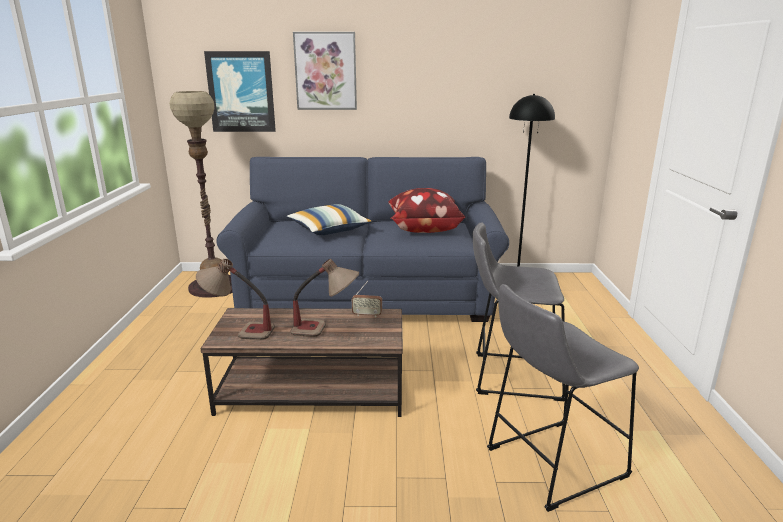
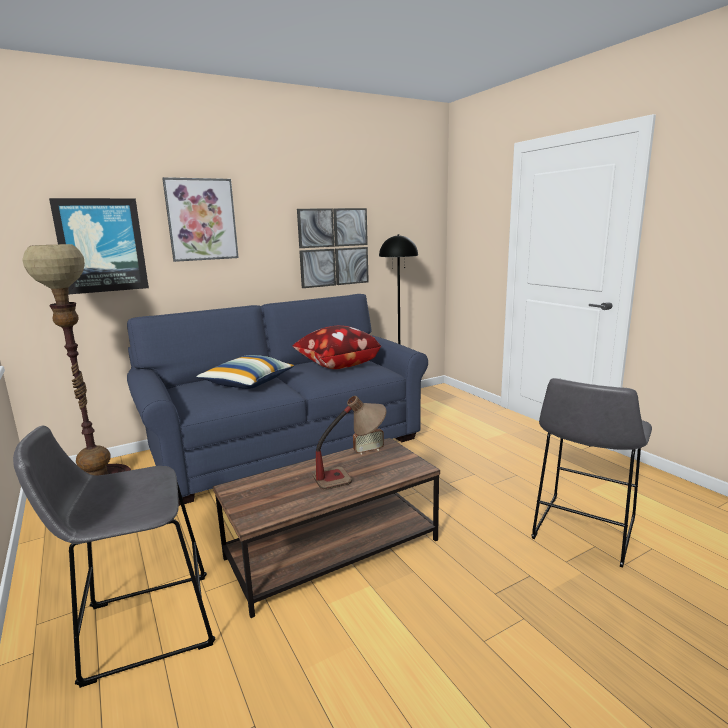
camera: 30 degrees left, 5 degrees down
(238, 331) = (261, 505): table lamp -> none
(461, 104) = (333, 247): none -> picture
(511, 375) = (480, 475): grey stool -> grey stool (140, 627)

